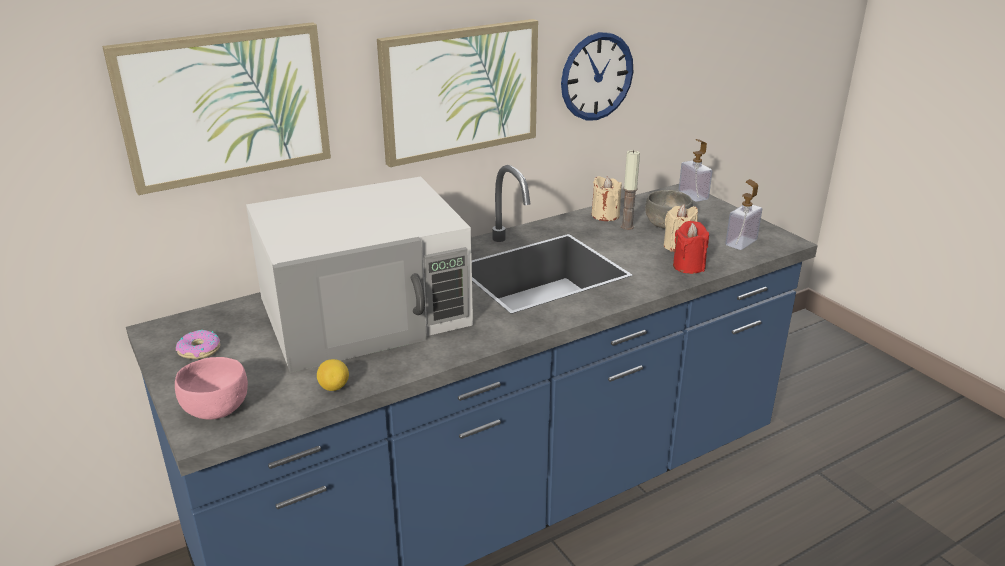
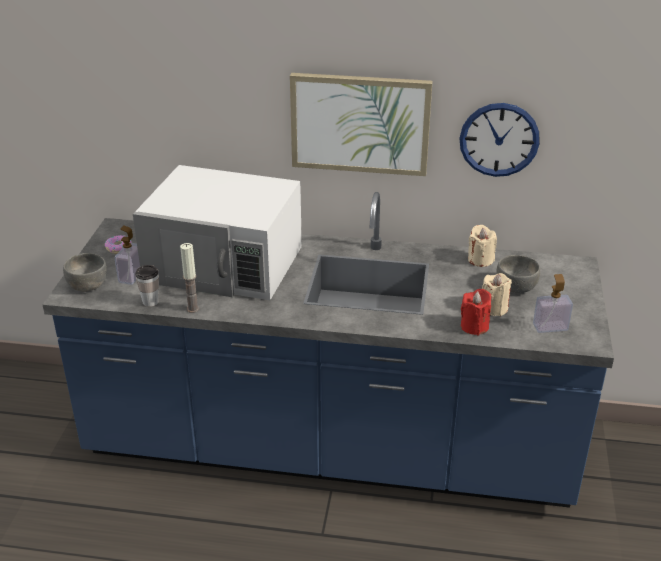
camera: 40 degrees right, 5 degrees up
(215, 408) = (87, 285): pink bowl -> grey bowl
(225, 105) = (179, 96): picture -> none
(334, 387) = (150, 301): lemon -> cup
(627, 226) = (481, 276): candle -> candle (193, 309)
(693, 195) = (582, 272): soap dispenser -> soap dispenser (131, 276)

